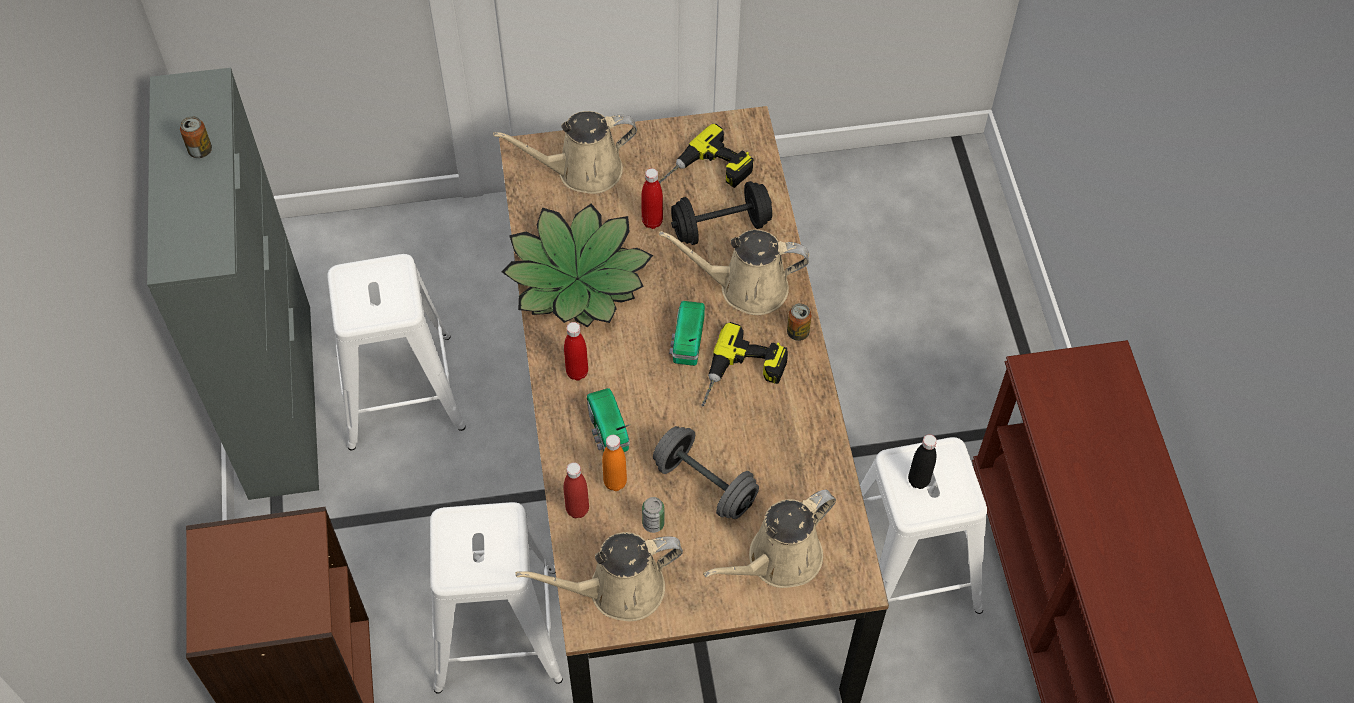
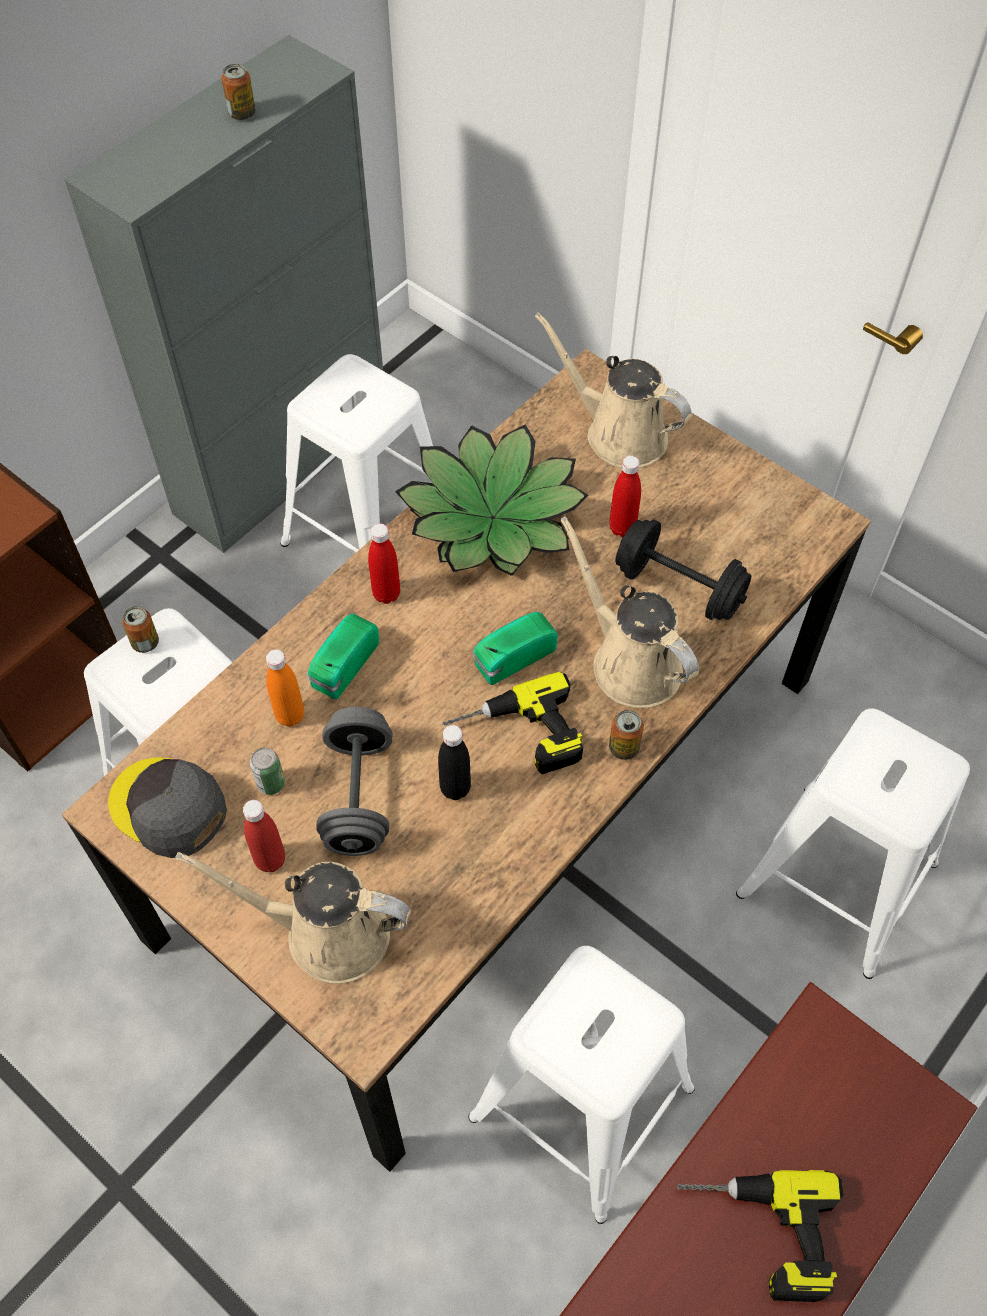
camera: 50 degrees right, 0 degrees up
(449, 541) = (145, 642): none -> can
(577, 509) = (231, 706): red bottle -> red bottle (270, 860)
(618, 590) = (168, 808): beige watering can -> grey cap
(706, 173) = (729, 530): power drill -> power drill (759, 1235)
(892, 333) = (838, 881): none -> white stool
(918, 480) = (588, 1012): black bottle -> black bottle (455, 788)

